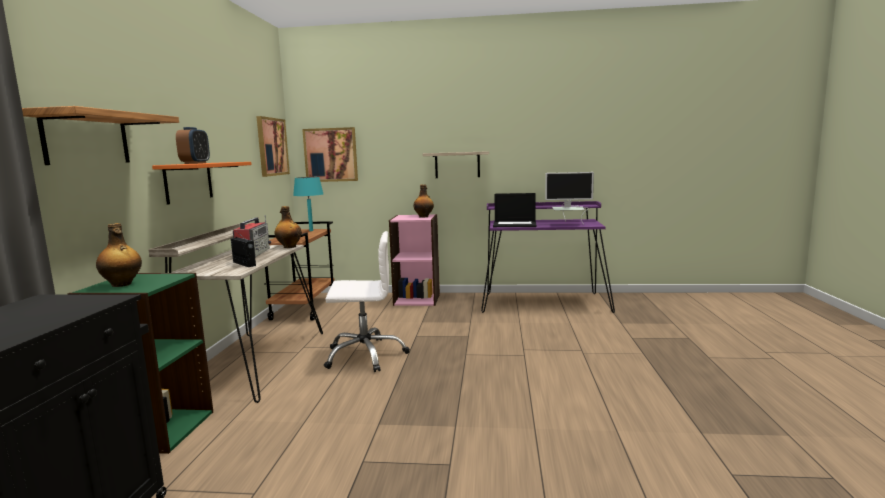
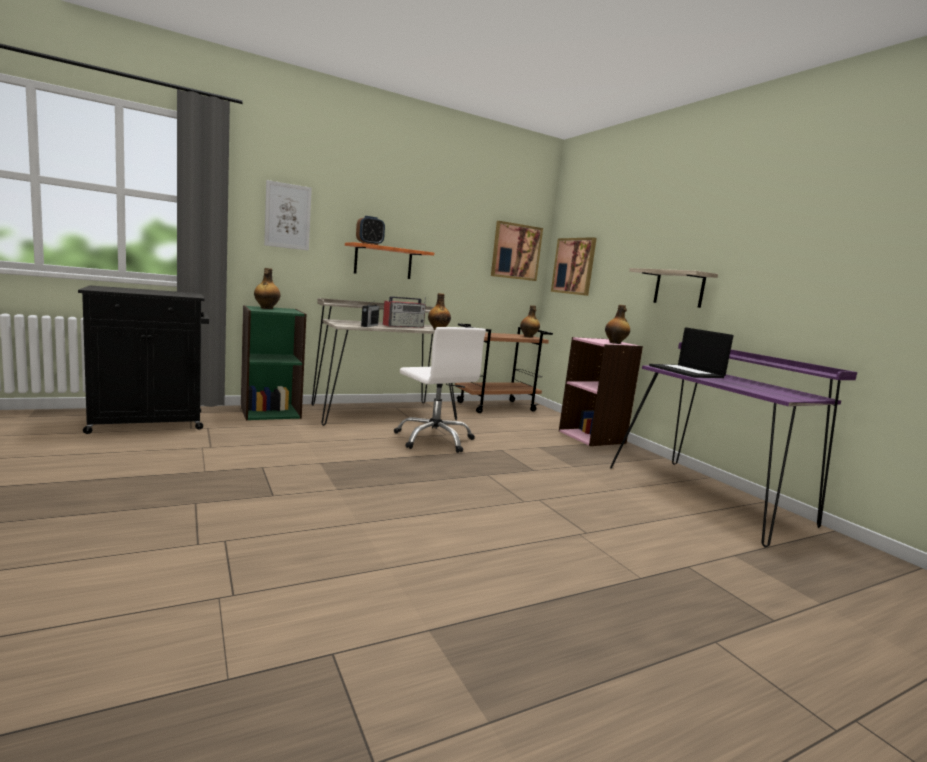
camera: 55 degrees right, 0 degrees up
(87, 139) = (287, 216): shelf -> picture
(311, 230) = (528, 336): turquoise table lamp -> bottle
(568, 224) = (751, 388): monitor -> none

